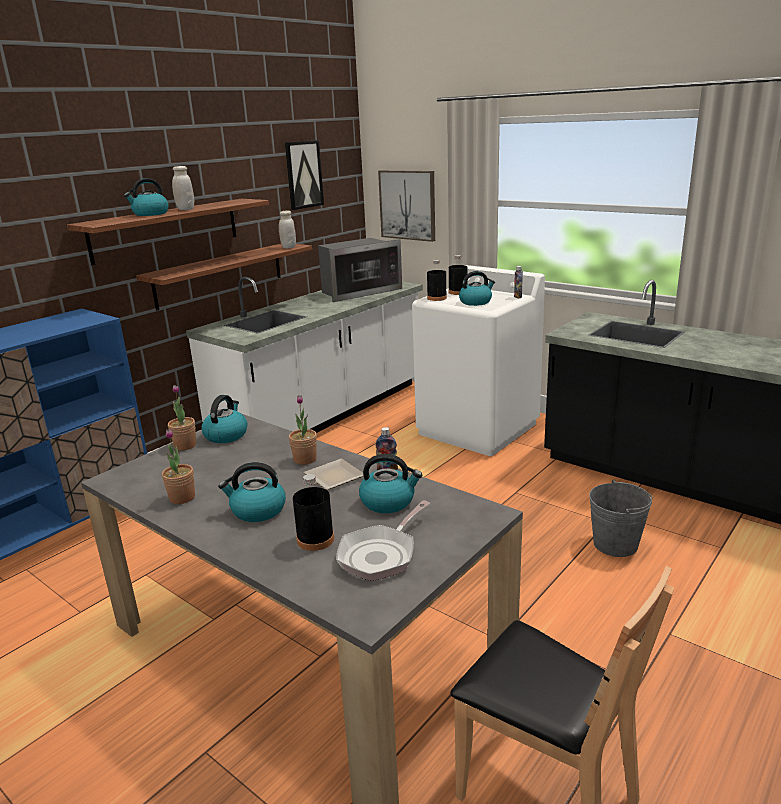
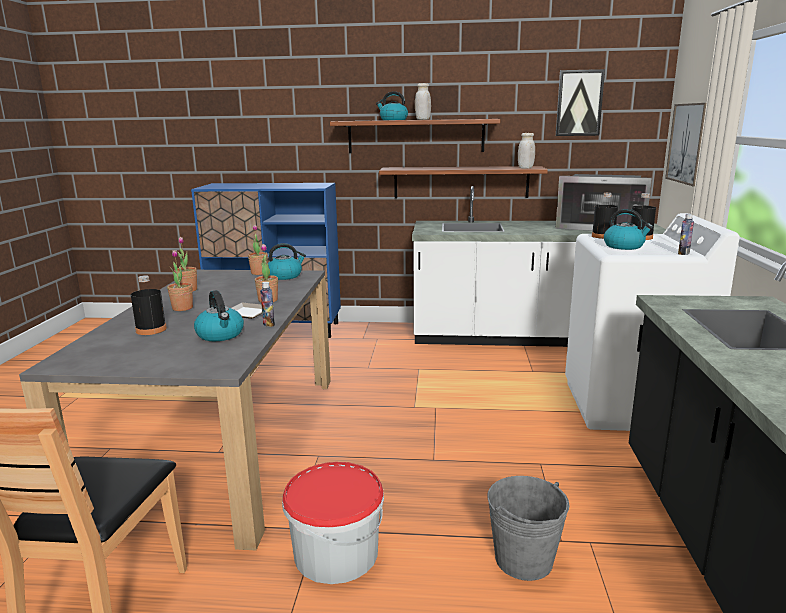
camera: 55 degrees right, 5 degrees down
(257, 510) = (182, 308): kettle -> potted plant
(381, 554) = (138, 350): frying pan -> none
(551, 624) = (336, 552): none -> bucket

